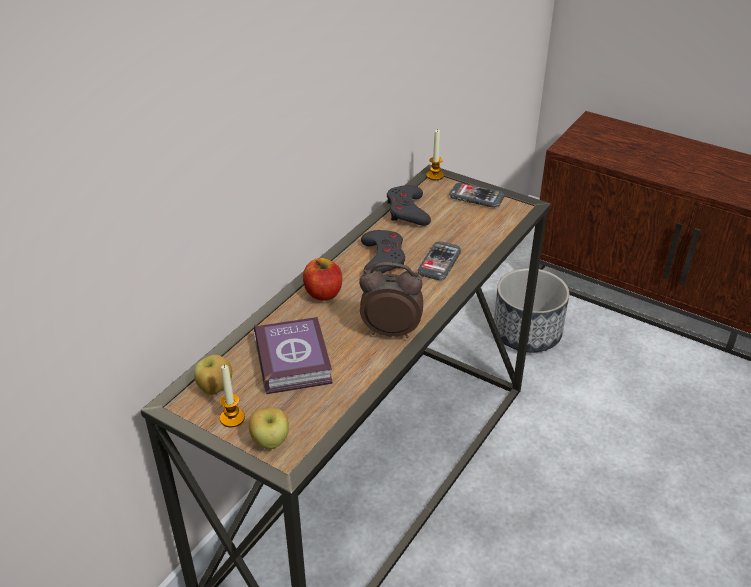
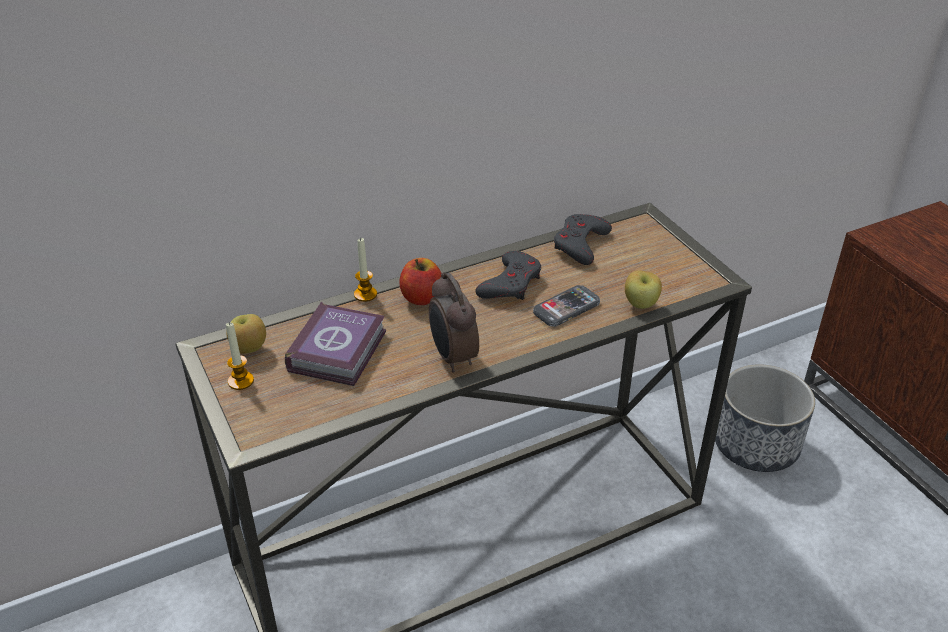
camera: 30 degrees right, 0 degrees up
(270, 442) = (252, 416): apple -> apple (641, 304)
(391, 331) = (452, 357): alarm clock -> alarm clock turned 150 degrees counterclockwise
(435, 175) = (645, 216): candle -> candle (365, 294)
(476, 197) = (670, 253): phone -> none

